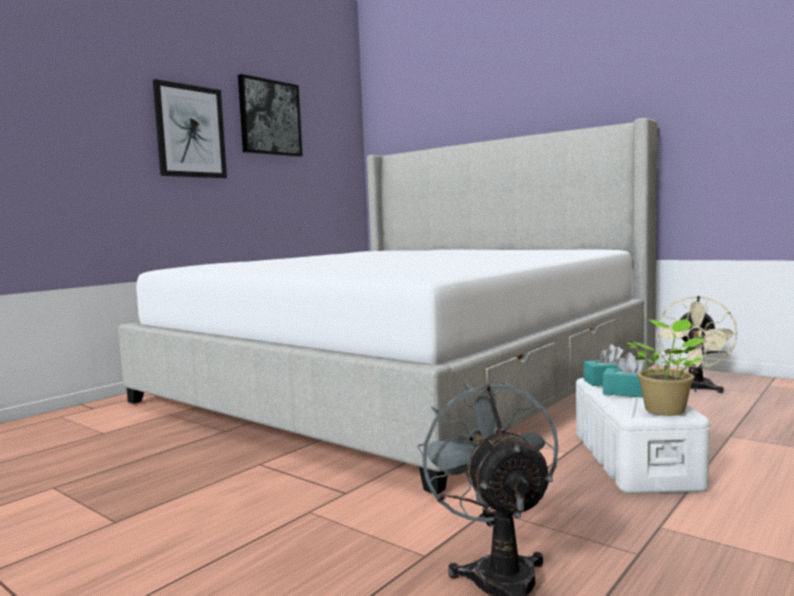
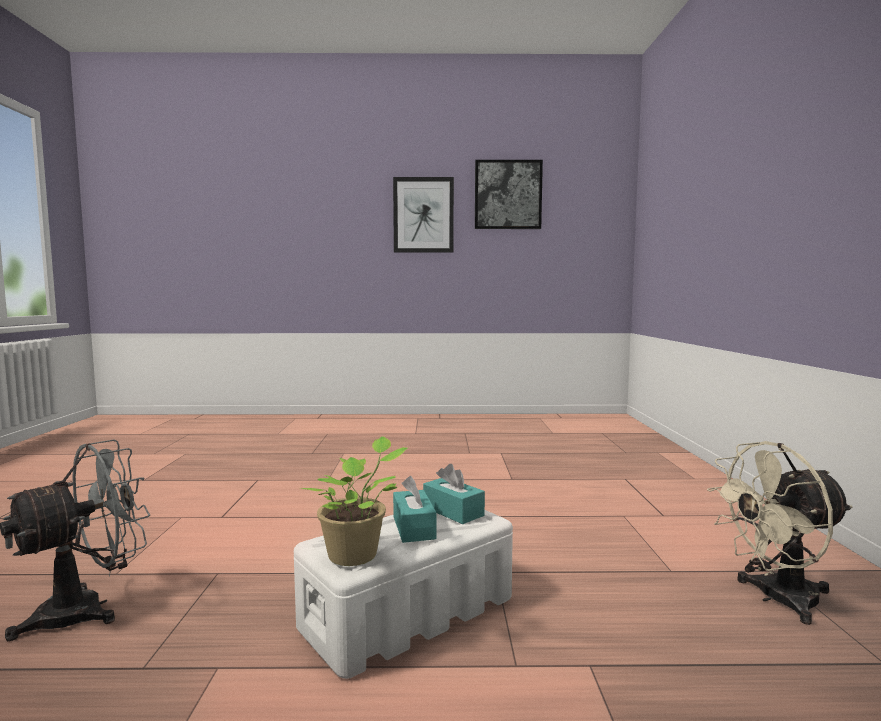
camera: 50 degrees right, 0 degrees up
(404, 383) = (500, 462): bed -> none

